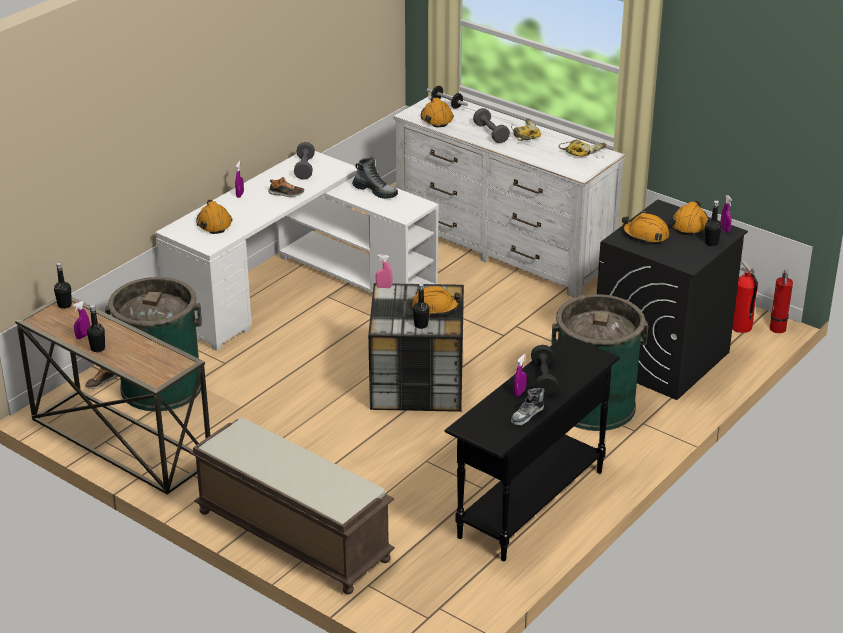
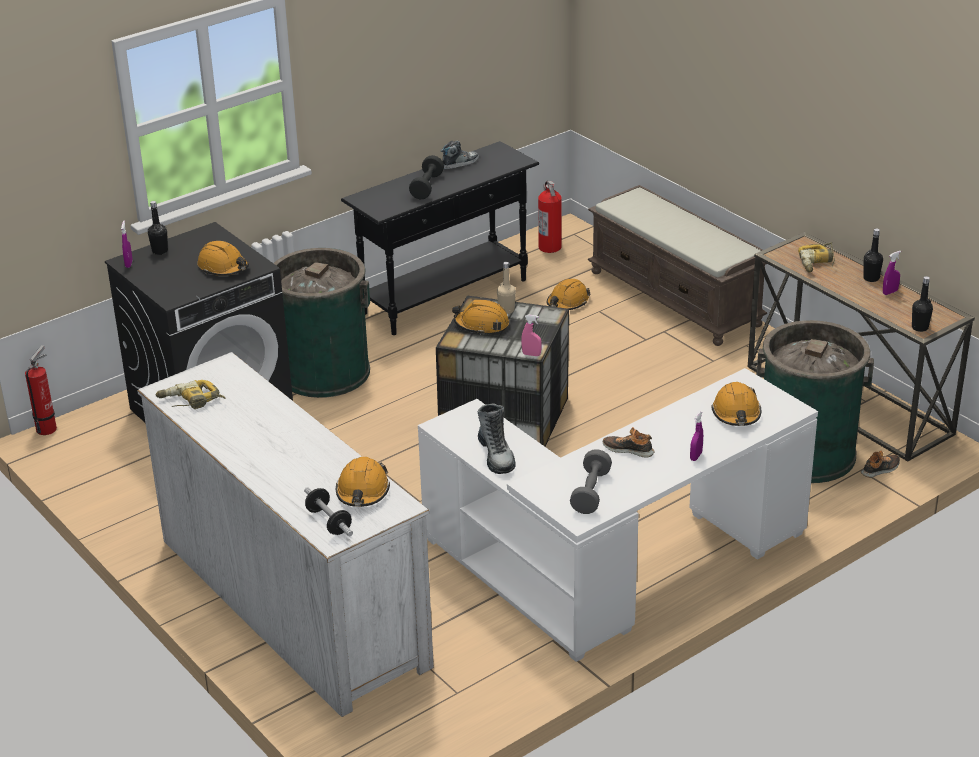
camera: 165 degrees left, 0 degrees up
(375, 191) = (496, 456): boot -> boot turned 150 degrees counterclockwise
(421, 325) = (506, 310): black bottle -> beige bottle
(491, 133) = (298, 450): grey dumbbell -> none
(519, 392) = (456, 179): purple spray bottle -> none
(524, 134) = (250, 442): power drill -> power drill (817, 262)
(689, 224) = (161, 274): orange hard hat -> orange hard hat (567, 302)
(741, 327) = (86, 436): fire extinguisher -> fire extinguisher (550, 247)

